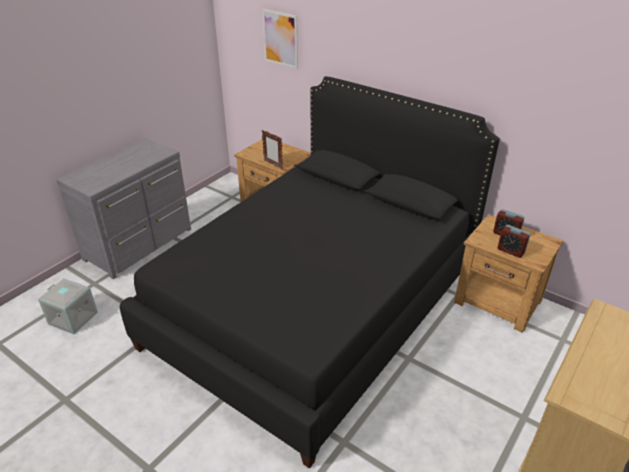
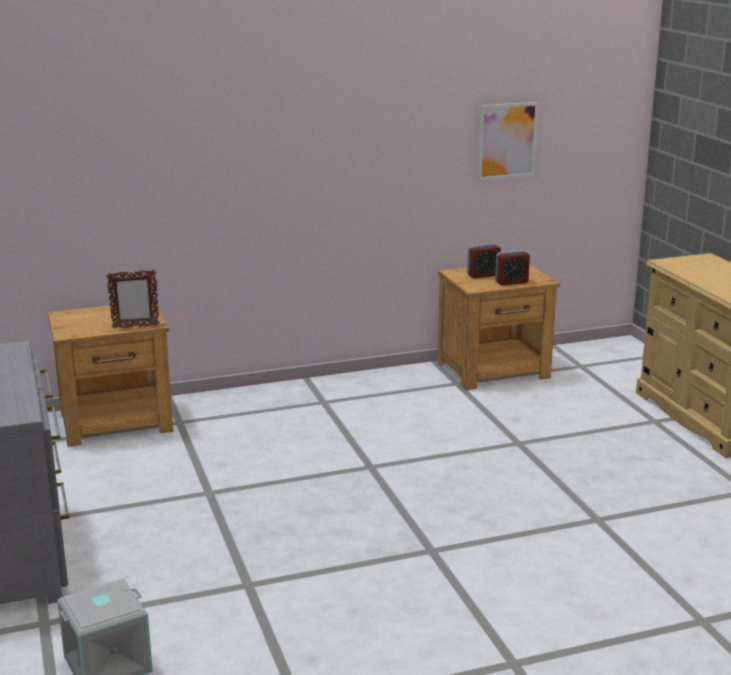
camera: 55 degrees left, 15 degrees down
(280, 39) = (68, 129): picture -> picture (507, 141)
(315, 307) = (365, 465): black bed -> none

